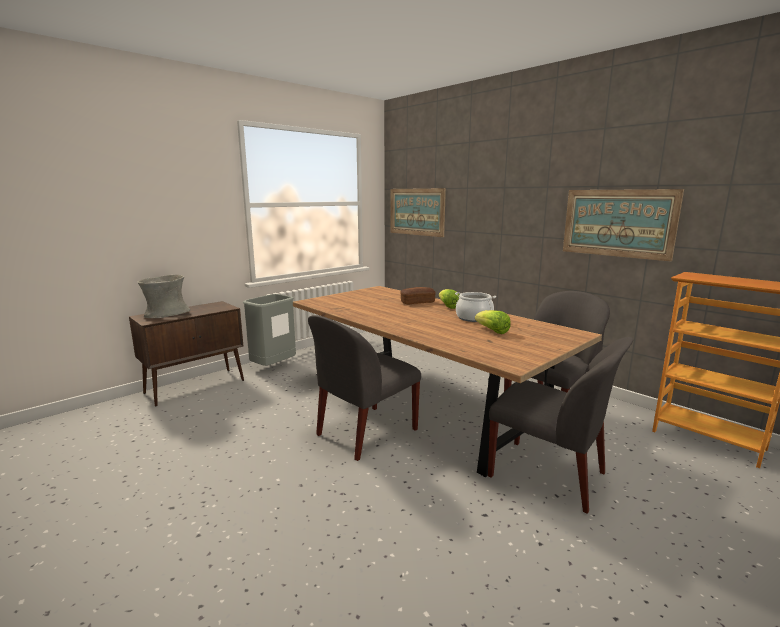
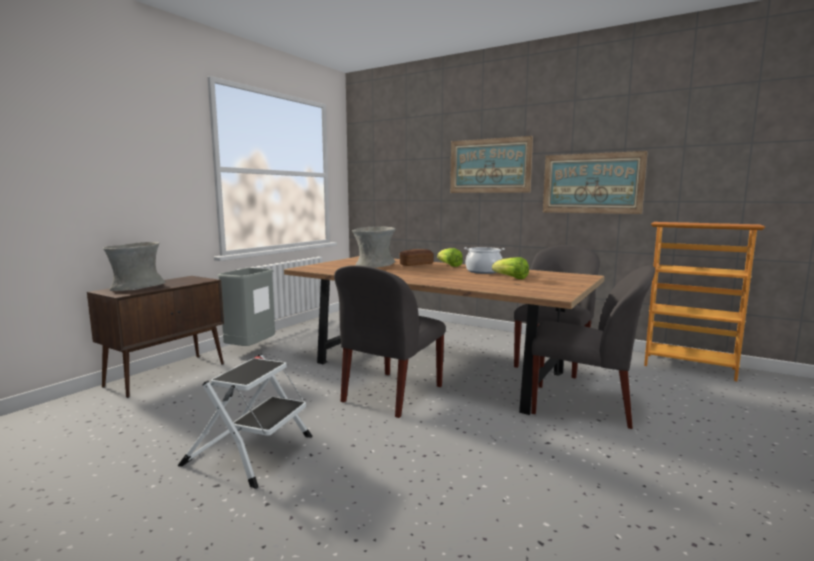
camera: 15 degrees left, 5 degrees down
(214, 477) = (249, 452): none -> step ladder
(375, 302) = (374, 266): none -> grey vase
(416, 211) = (386, 183): picture -> picture (489, 166)

